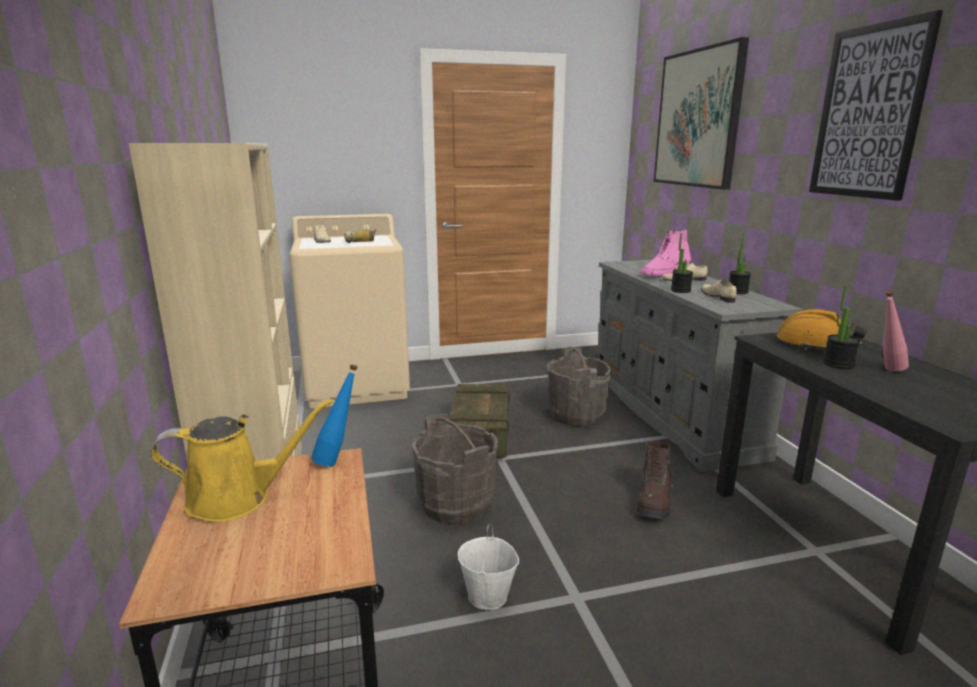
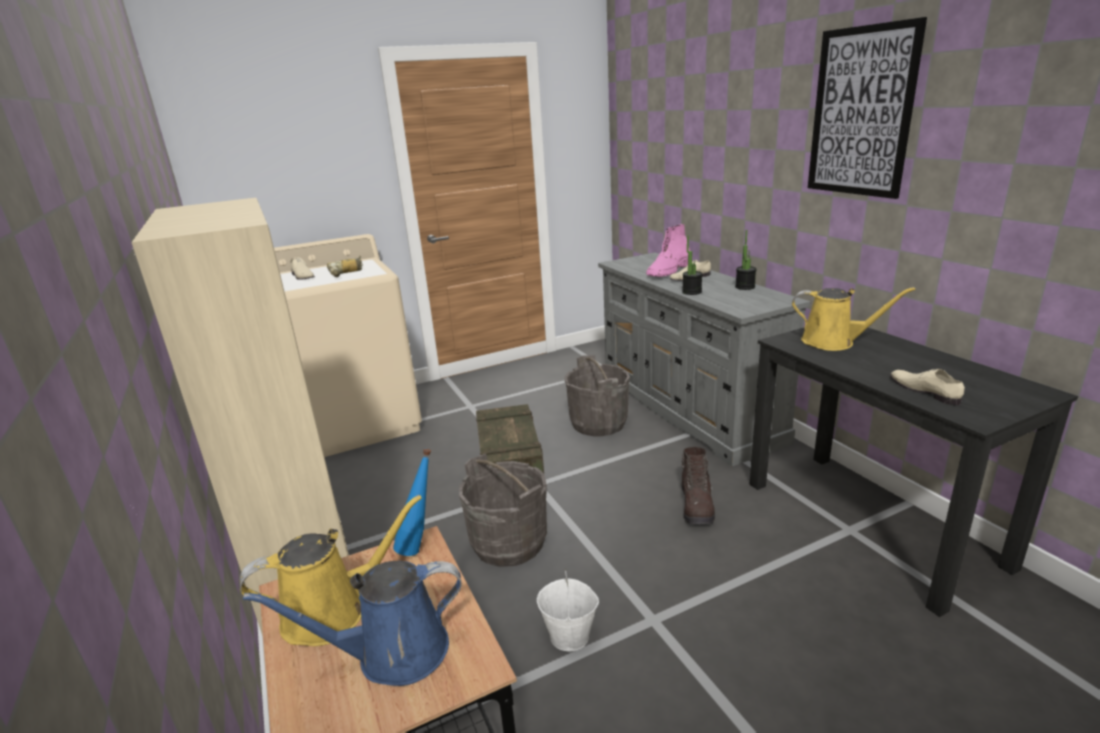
camera: 10 degrees left, 5 degrees up
(273, 540) = (393, 653): none -> blue watering can
(698, 119) = (684, 109): picture -> none
(718, 296) = (729, 295): beige shoe -> beige shoe (925, 390)
(816, 345) = (833, 342): orange hard hat -> yellow watering can
(838, 364) = (859, 361): potted plant -> none
(886, 370) = (901, 363): pink bottle -> none

